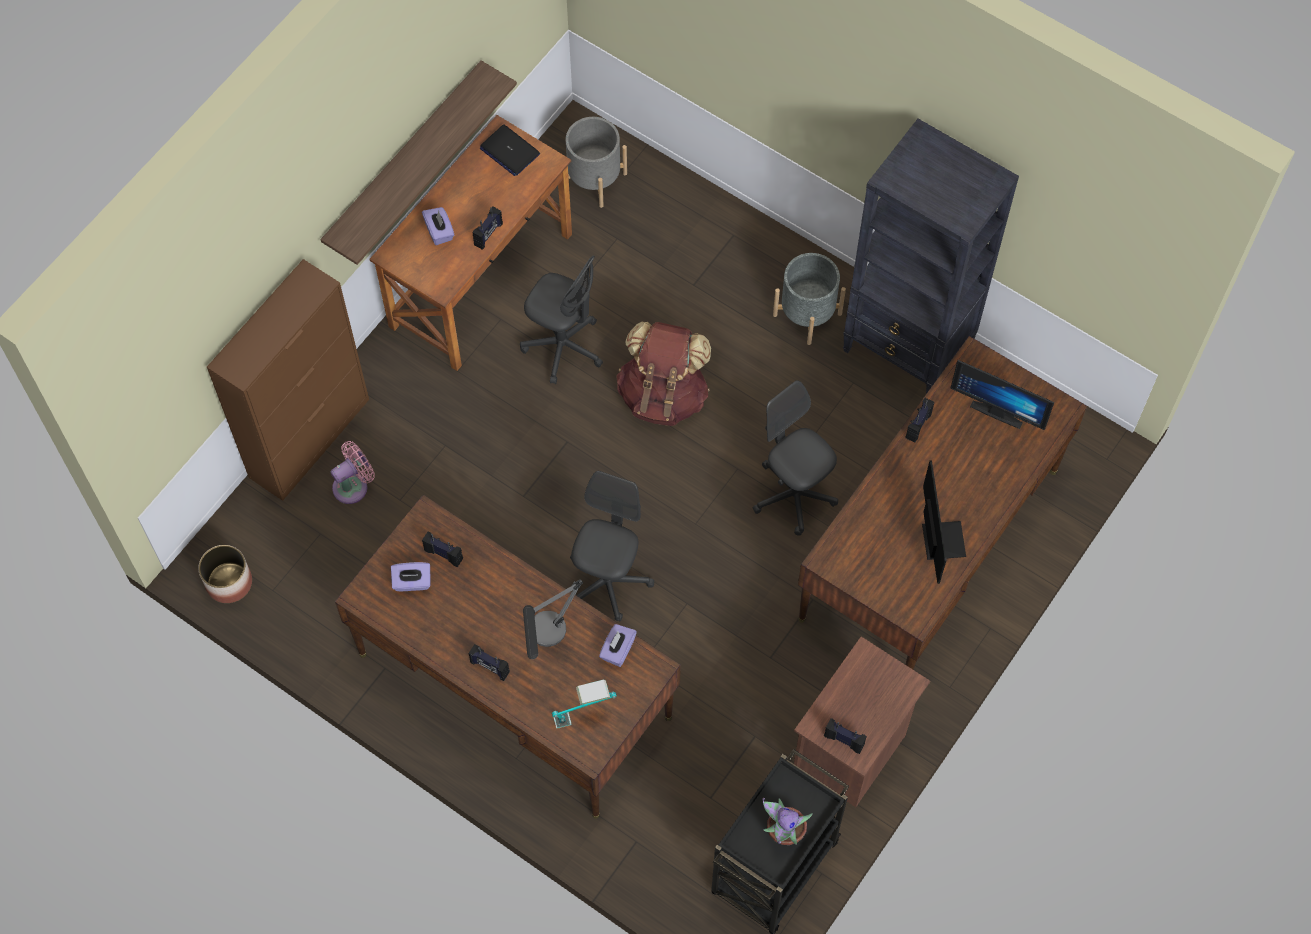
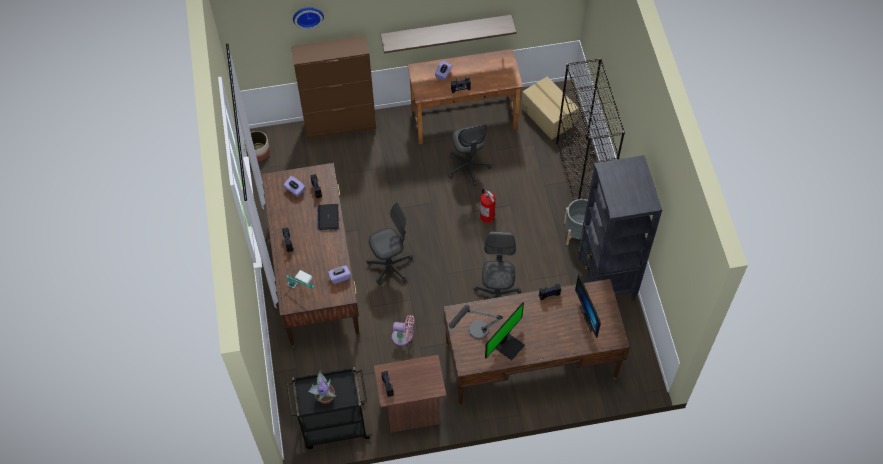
camera: 45 degrees right, 5 degrees down
(217, 294) = (308, 15): none -> wall clock
(353, 485) = (337, 154): pink fan -> pink fan (403, 337)
(509, 151) = (502, 65): laptop -> laptop (328, 217)
(546, 640) = (318, 251): table lamp -> table lamp (474, 333)
(594, 179) = (548, 115): grey planter -> cardboard box
(663, 395) = (487, 216): brown backpack -> fire extinguisher
(728, 229) = (582, 175): none -> black bookcase

